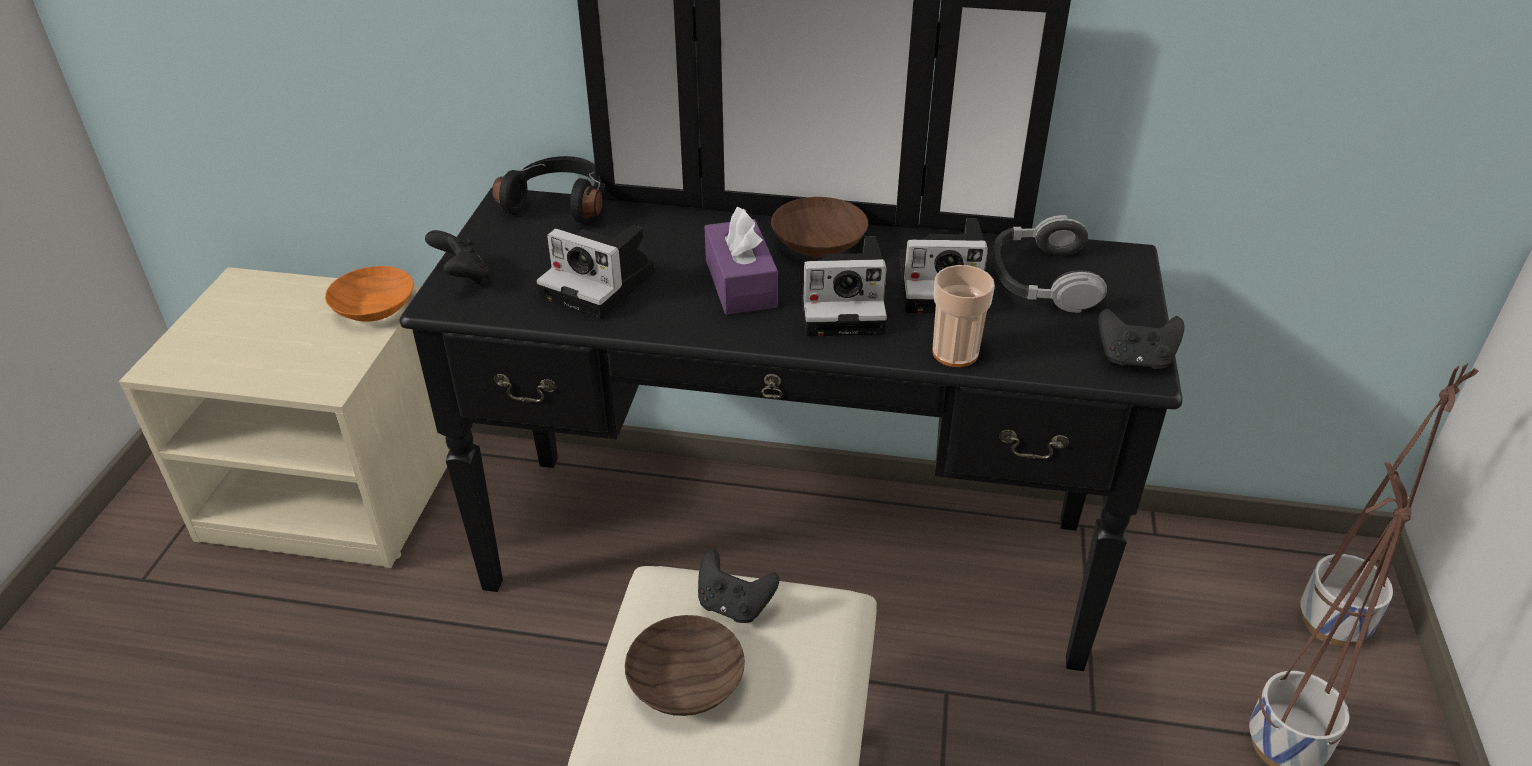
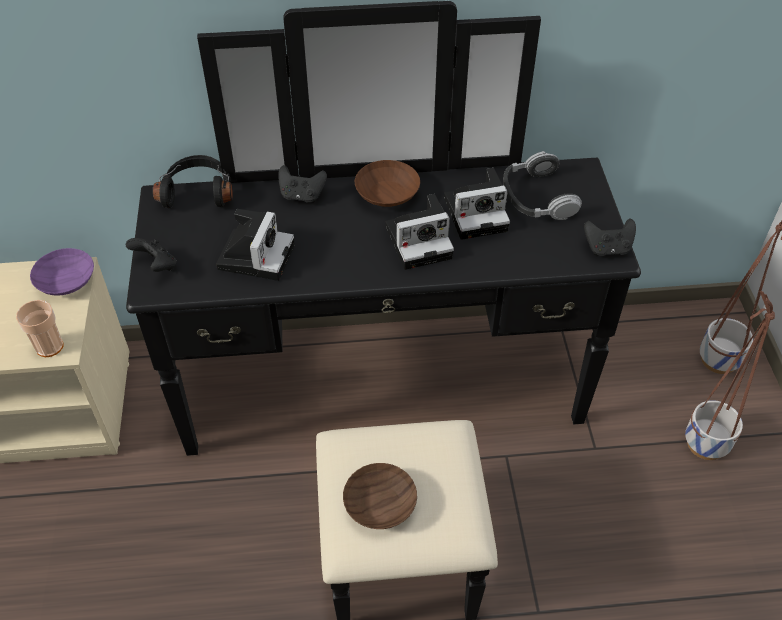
camera: 15 degrees left, 10 degrees up
(376, 307) = (68, 280): orange bowl -> purple bowl
(602, 285) = (256, 254): camera -> camera turned 90 degrees counterclockwise
(734, 605) = (392, 448): black game controller -> black game controller (302, 196)
(740, 283) = (347, 236): purple tissue box -> none
(955, 353) = (500, 264): cup -> cup (49, 346)

